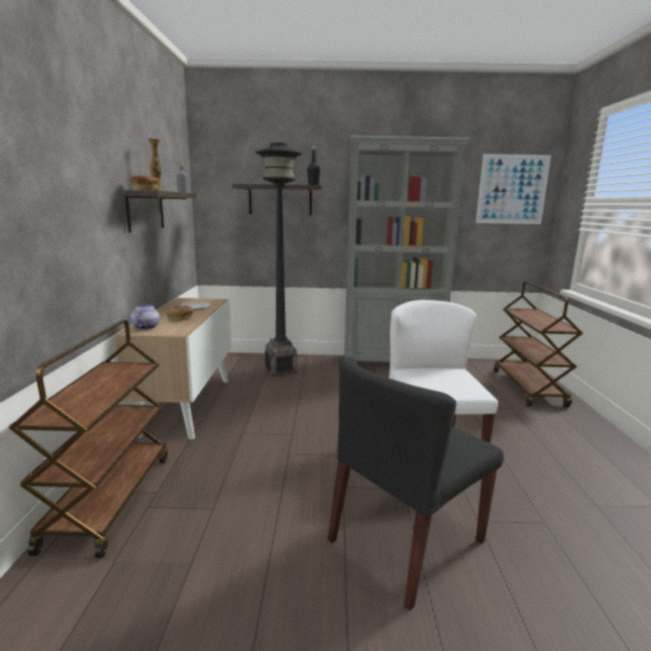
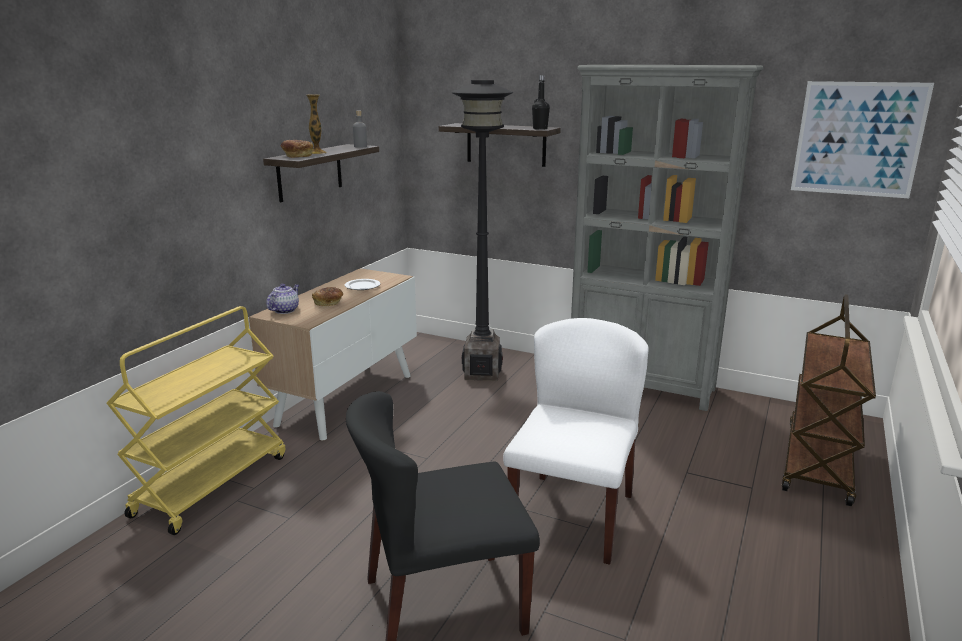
camera: 25 degrees right, 5 degrees up
(109, 499) = (212, 484): brown cart -> yellow cart

